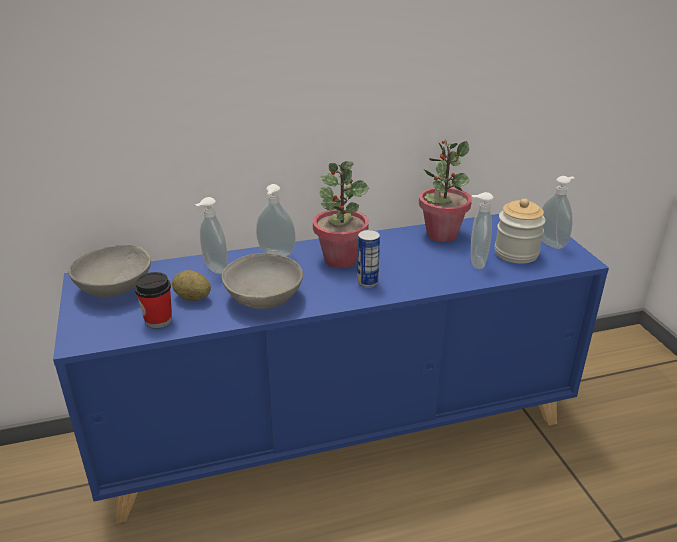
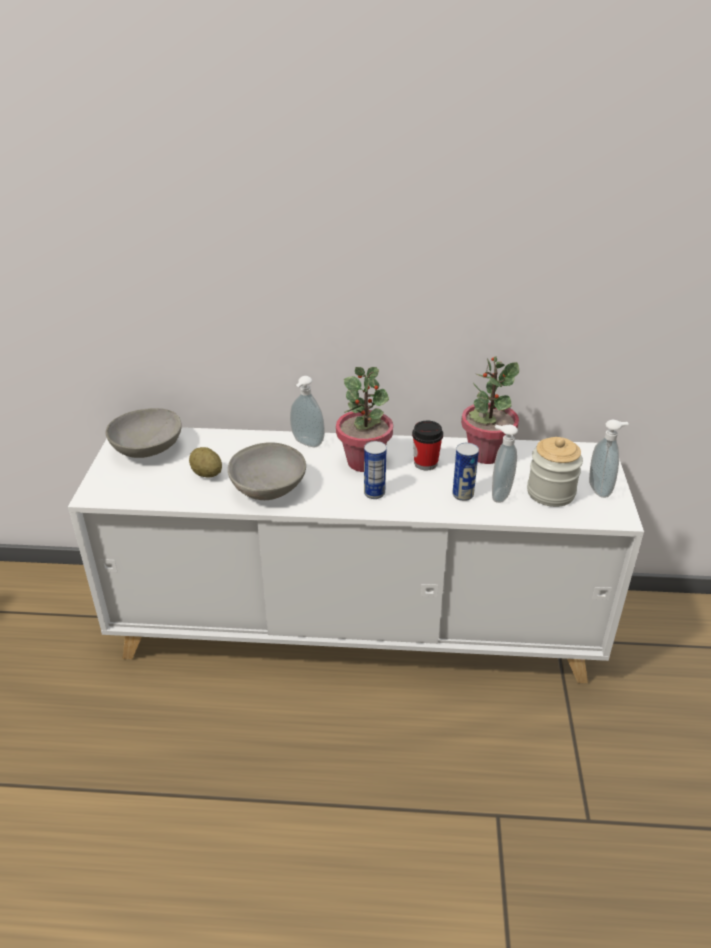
camera: 20 degrees right, 5 degrees up
(158, 320) = (166, 490): cup -> cup (425, 463)
(214, 269) = (241, 447): soap dispenser -> none
(339, 429) = (357, 628): blue cabinet -> white cabinet
(446, 269) = (463, 495): none -> can

